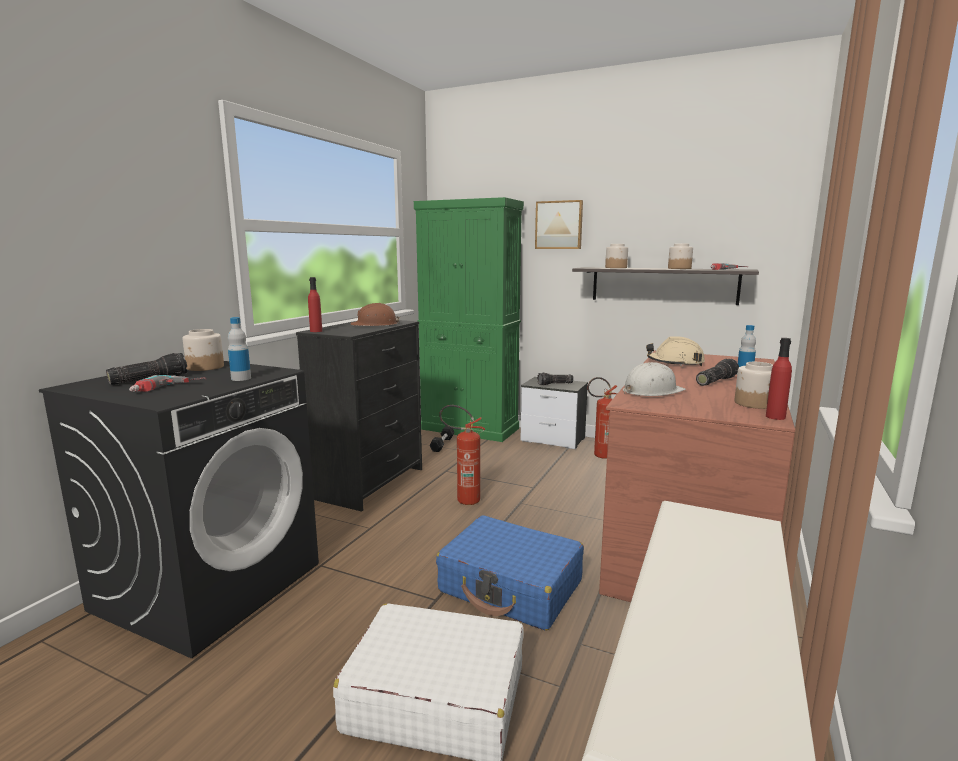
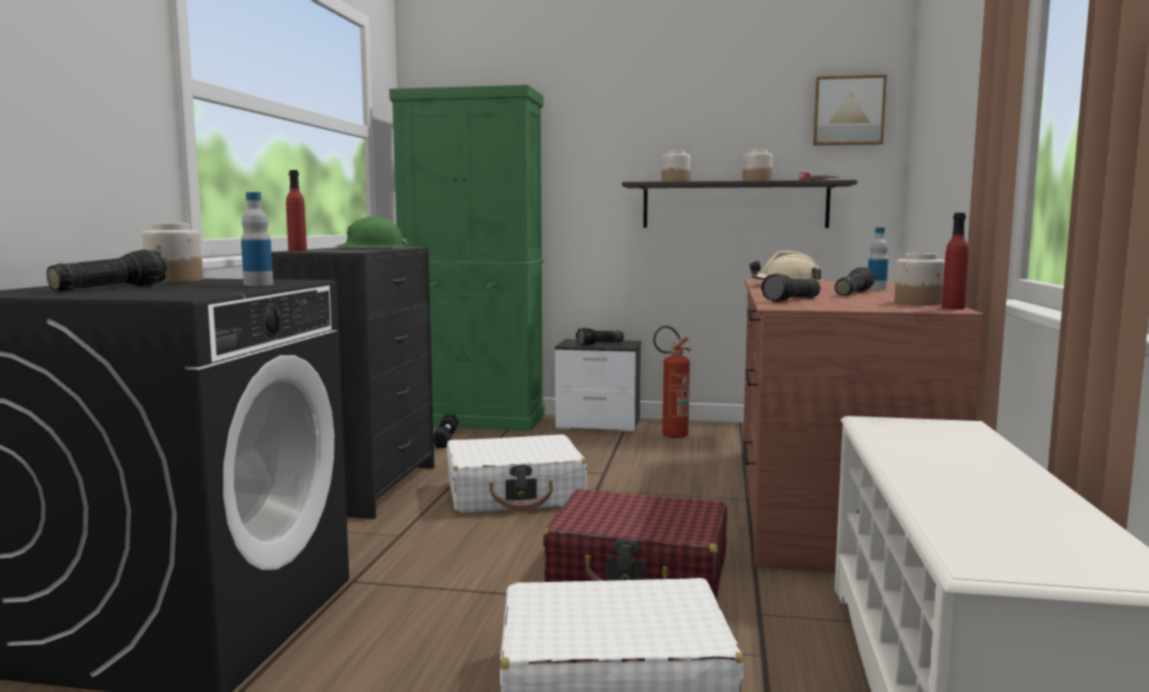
camera: 15 degrees left, 5 degrees down
(168, 388) = (163, 291): power drill -> none
(375, 324) = (372, 248): brown hard hat -> green hard hat
(462, 500) = (515, 494): fire extinguisher -> white suitcase
(511, 587) = (639, 572): blue suitcase -> red suitcase
(559, 225) = (593, 128): picture -> picture (848, 111)
(652, 391) = (793, 300): white hard hat -> flashlight

